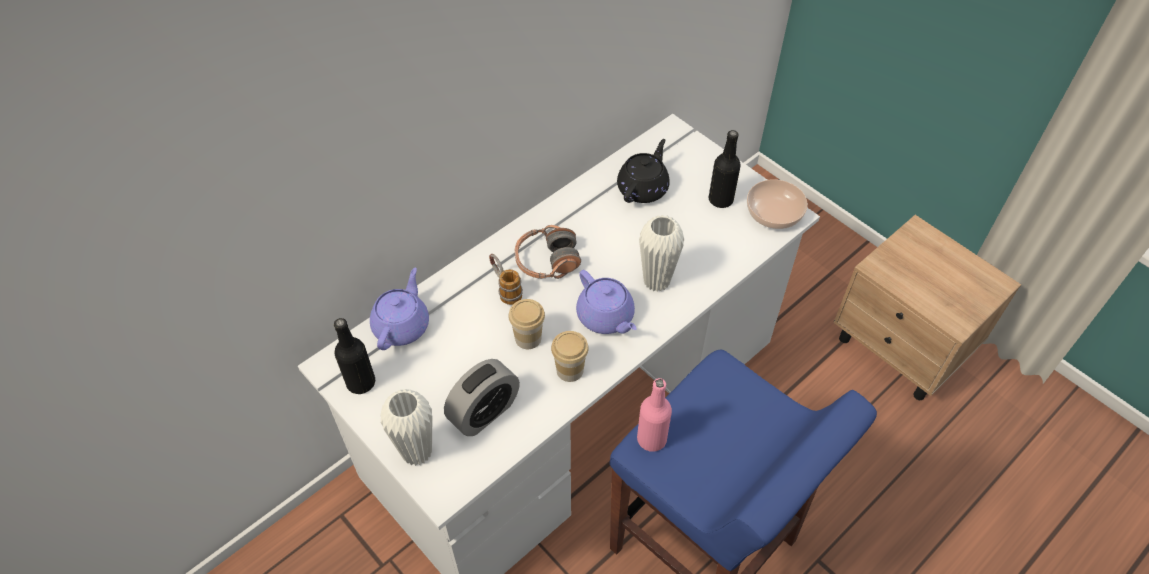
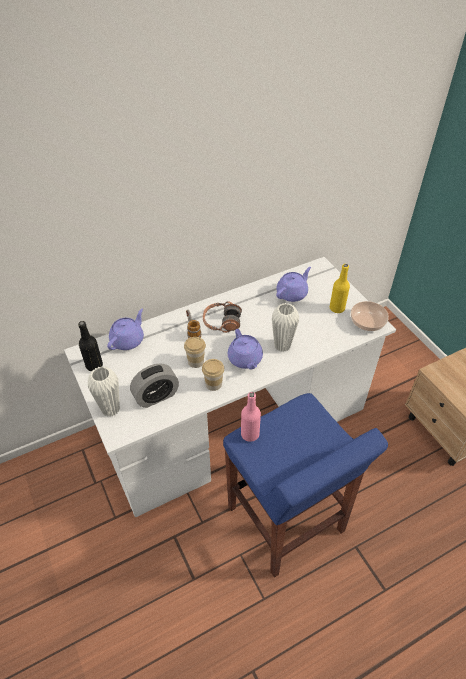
camera: 15 degrees right, 5 degrees down
(643, 188) = (292, 293): black teapot -> purple teapot
(720, 200) = (337, 308): black bottle -> yellow bottle

